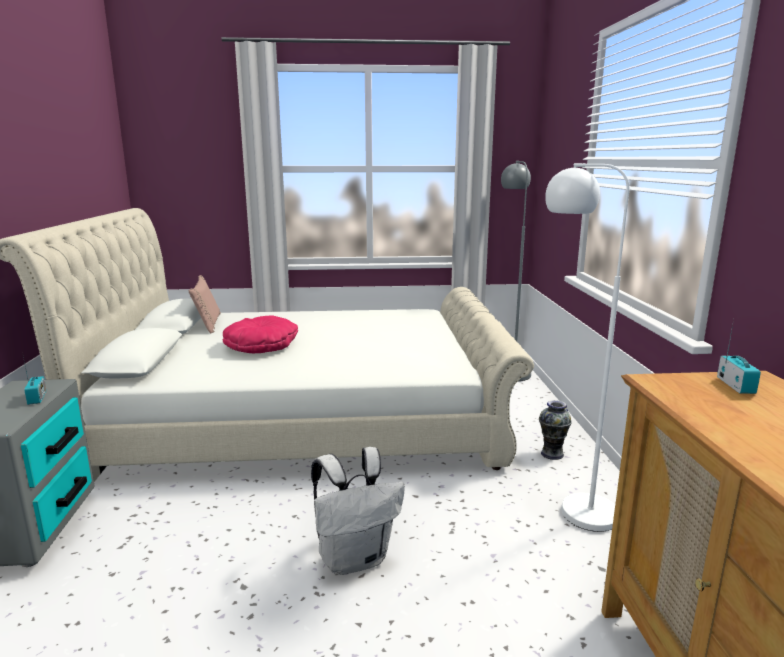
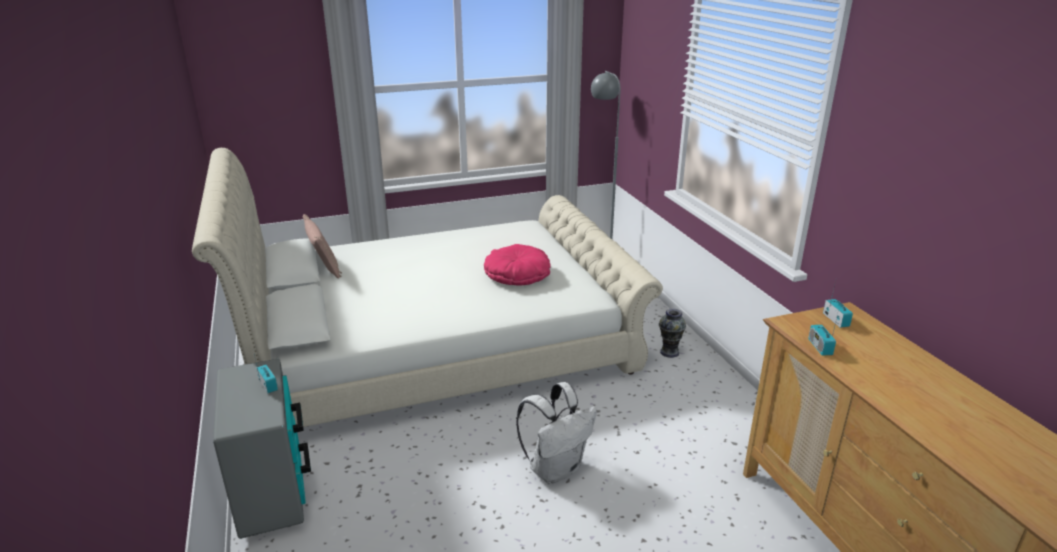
camera: 15 degrees left, 10 degrees up
(260, 346) = (401, 289): pink pillow -> pink pillow (516, 275)
(571, 510) = (700, 400): white floor lamp -> none
(696, 411) = (820, 347): none -> radio

